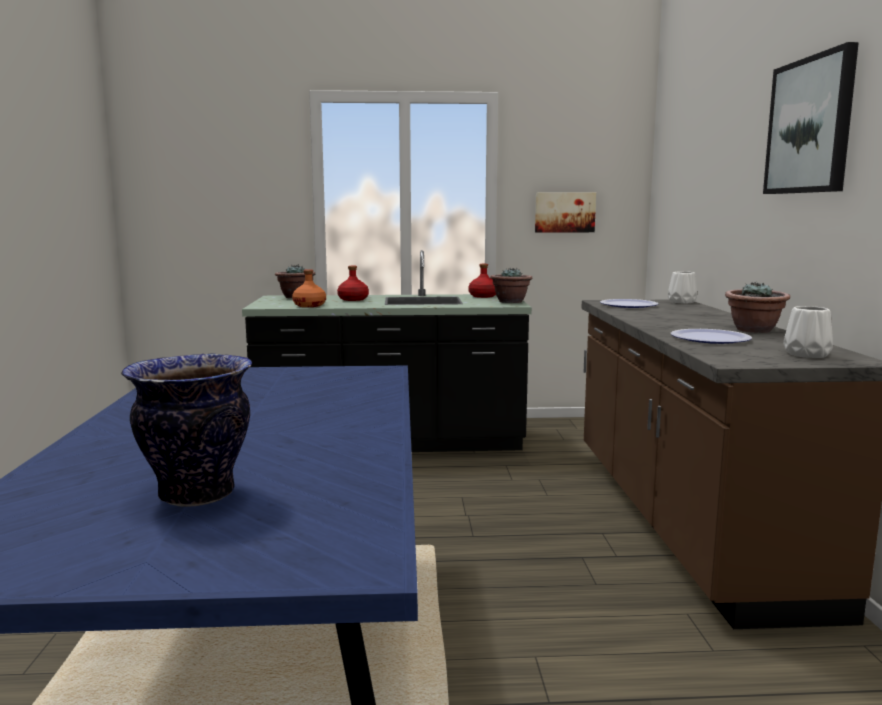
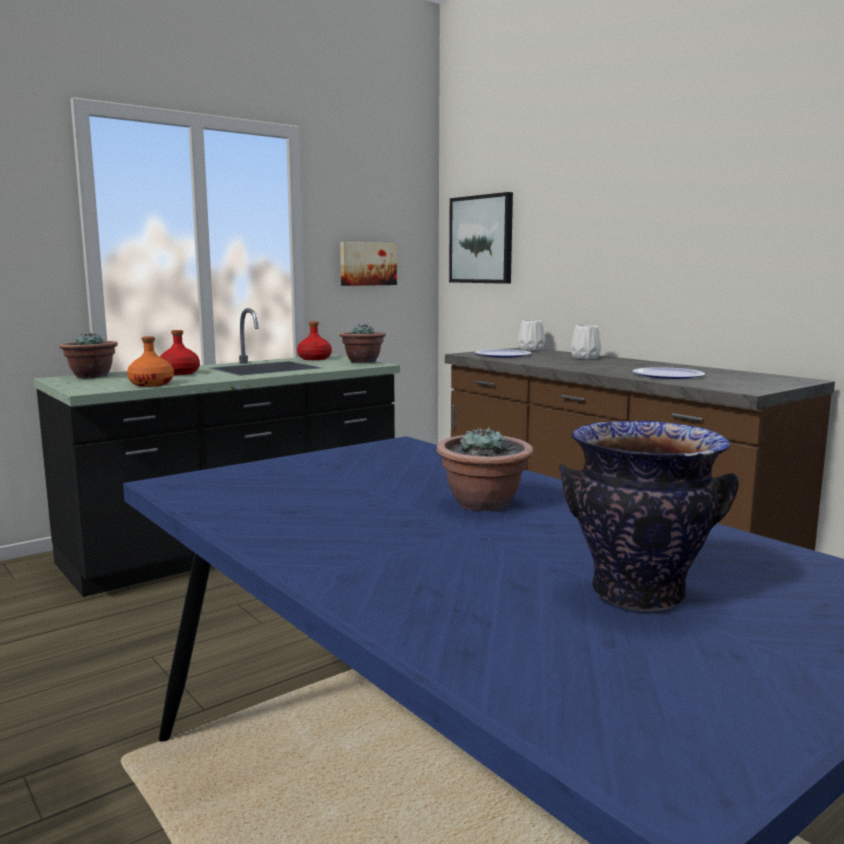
camera: 35 degrees left, 0 degrees up
(754, 330) = (667, 366): potted plant -> potted plant (484, 504)
(808, 354) = (766, 379): white vase -> white vase (586, 357)
(810, 126) = (694, 185): picture -> picture (481, 239)

